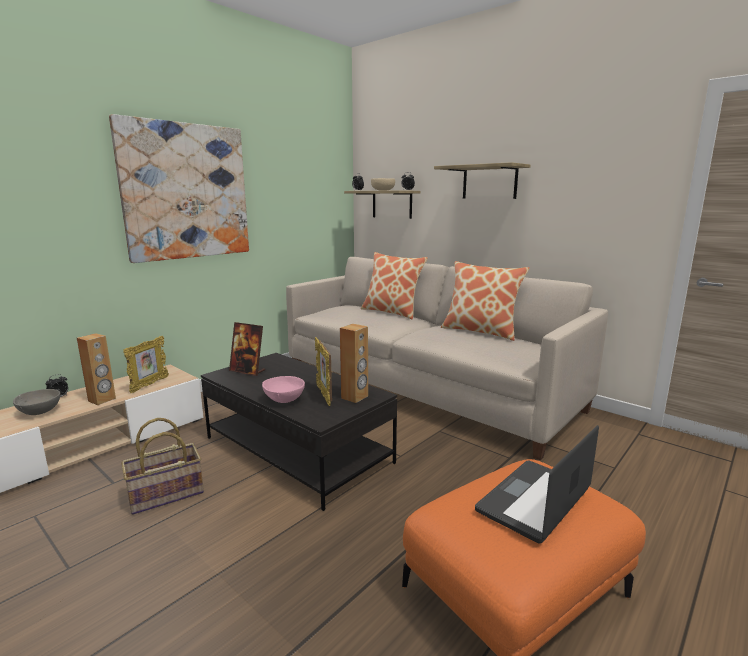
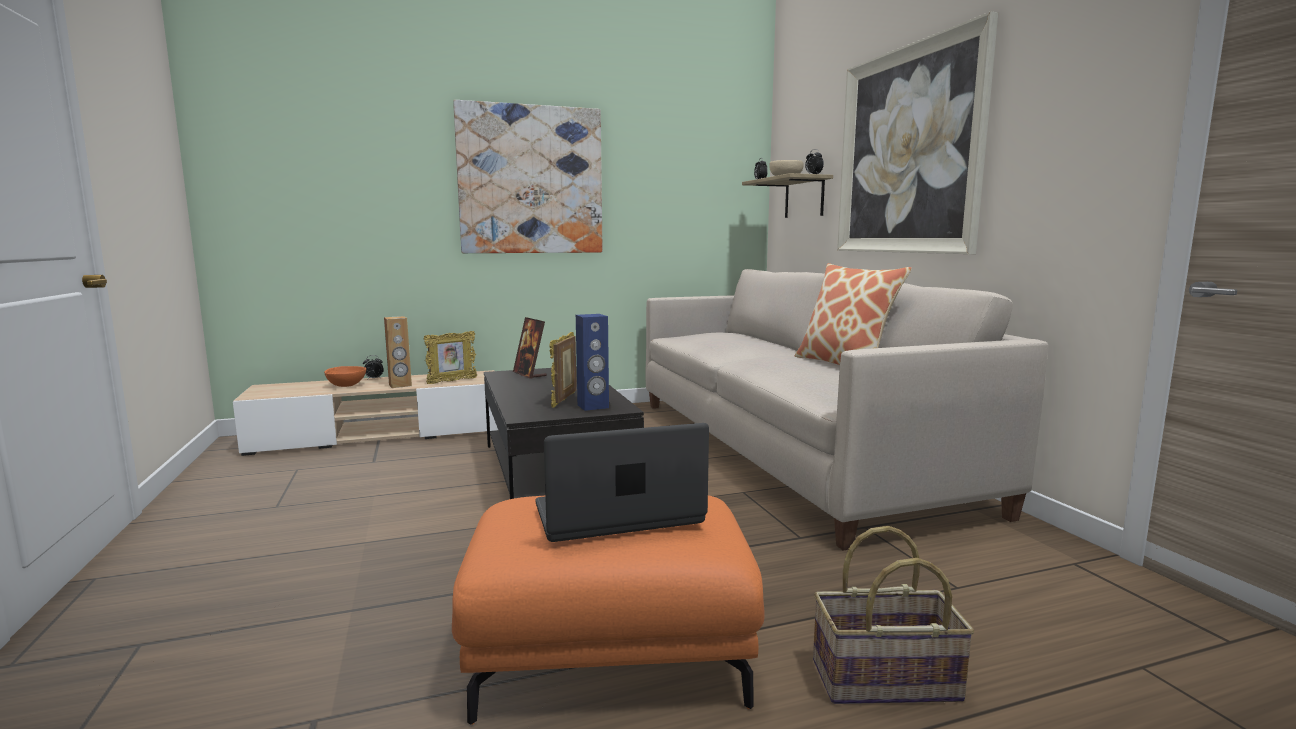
camera: 30 degrees right, 5 degrees down
(40, 412) = (346, 386): grey bowl -> orange bowl
(166, 495) = (399, 479): basket -> basket (885, 681)
(284, 400) = (520, 398): pink bowl -> none
(355, 397) = (593, 406): brown speaker -> blue speaker
(392, 312) = (765, 340): pillow -> none
(489, 182) = (908, 151): shelf -> picture

